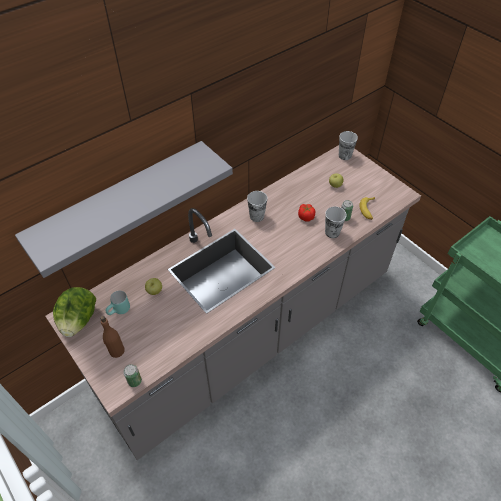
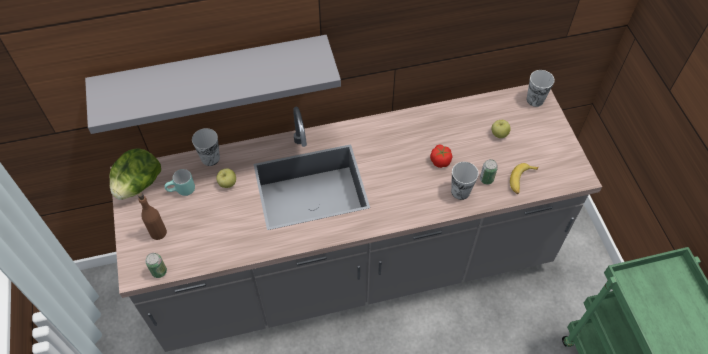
camera: 25 degrees right, 5 degrees up
(257, 216) = (383, 139): cup -> cup (210, 158)

